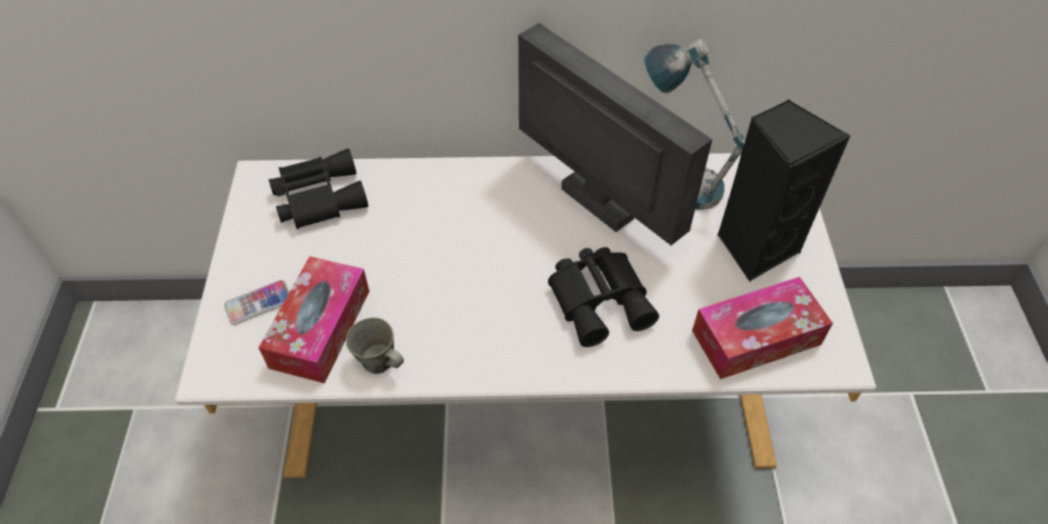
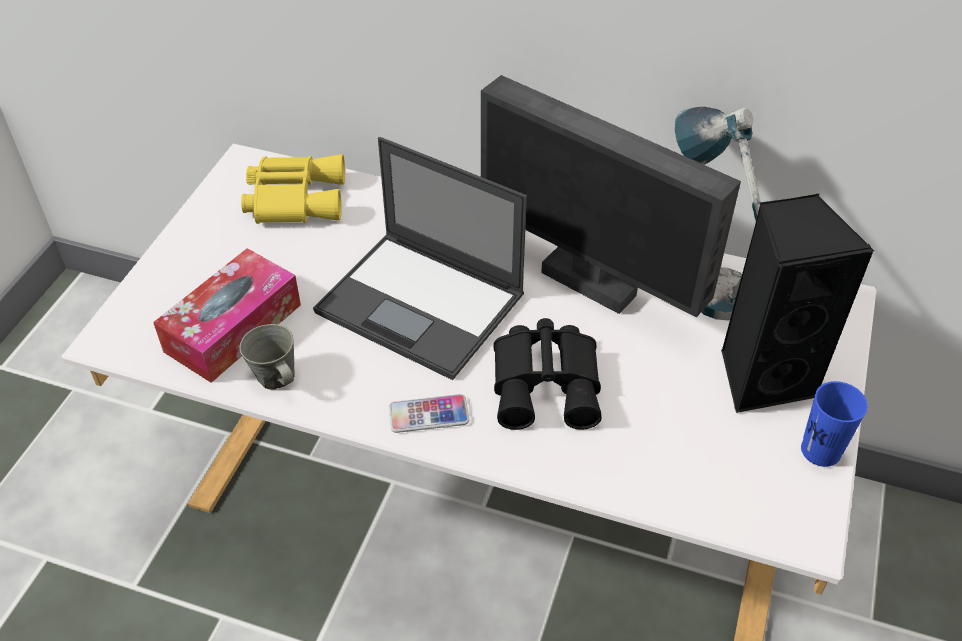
camera: 20 degrees right, 5 degrees down
(258, 303) = (185, 286): phone -> phone (428, 415)
(318, 196) = (294, 197): black binoculars -> yellow binoculars
(471, 261) = (422, 304): none -> laptop
(594, 205) = (590, 282): monitor -> monitor turned 150 degrees clockwise
(756, 337) = (714, 477): tissue box -> none
(820, 293) = (820, 451): none -> blue cup

